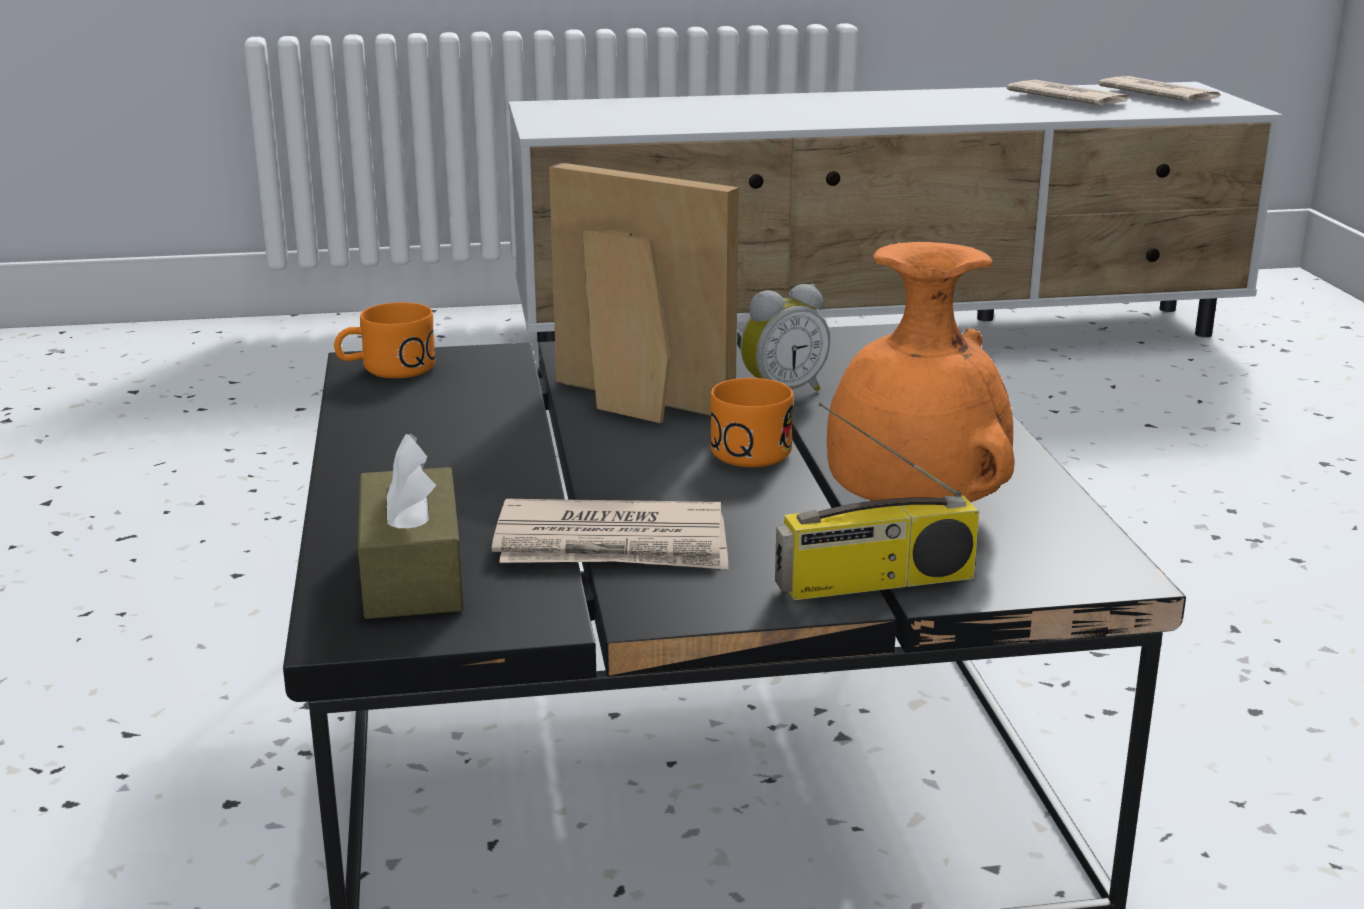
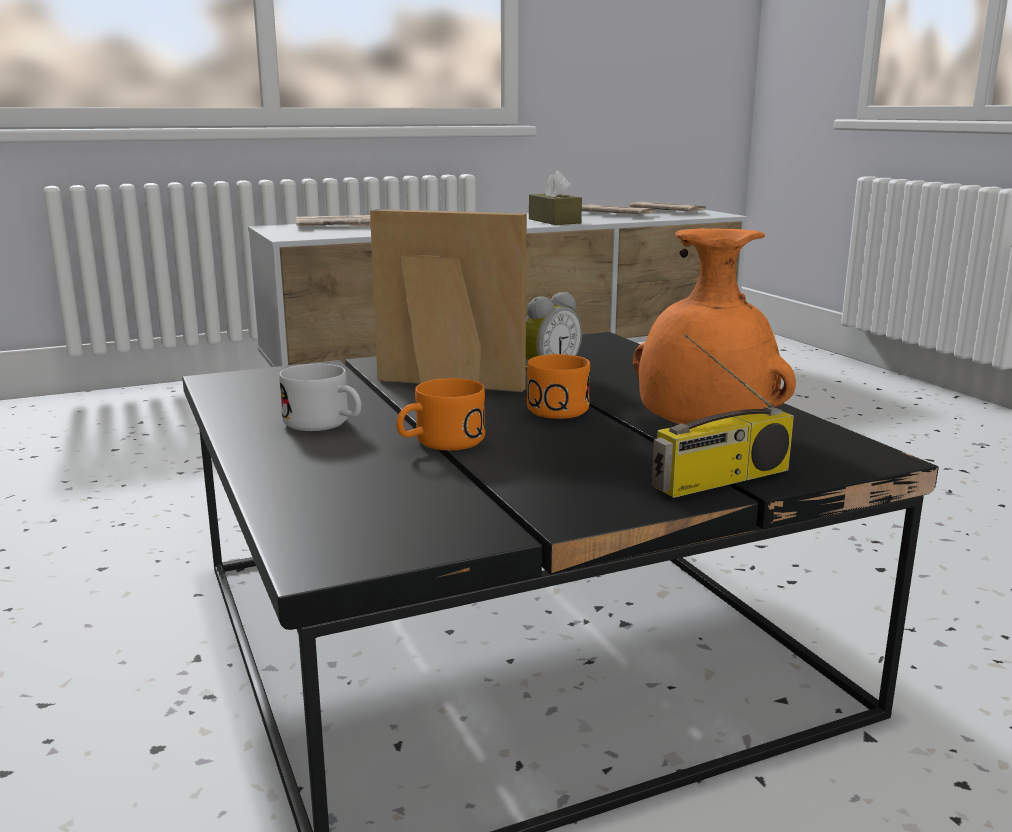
camera: 15 degrees left, 5 degrees down
(386, 369) = (237, 383): orange mug -> orange mug (439, 443)
(412, 574) = (351, 513): brown tissue box -> brown tissue box (554, 221)
(454, 445) = (325, 424): none -> white mug
(613, 545) = (503, 476): newspaper -> newspaper (338, 226)

